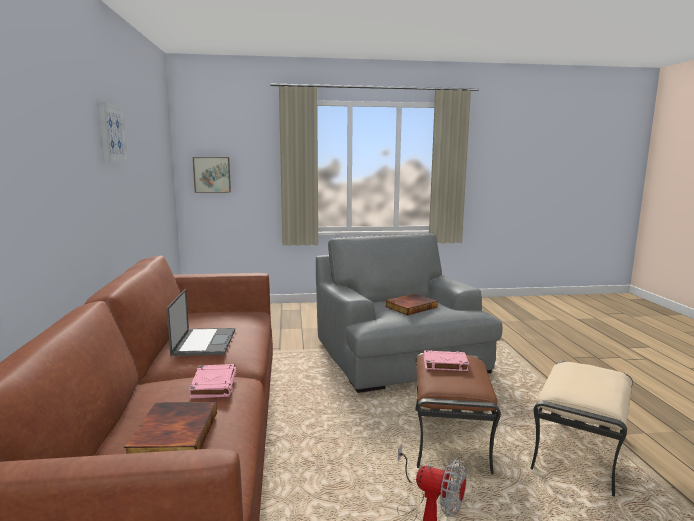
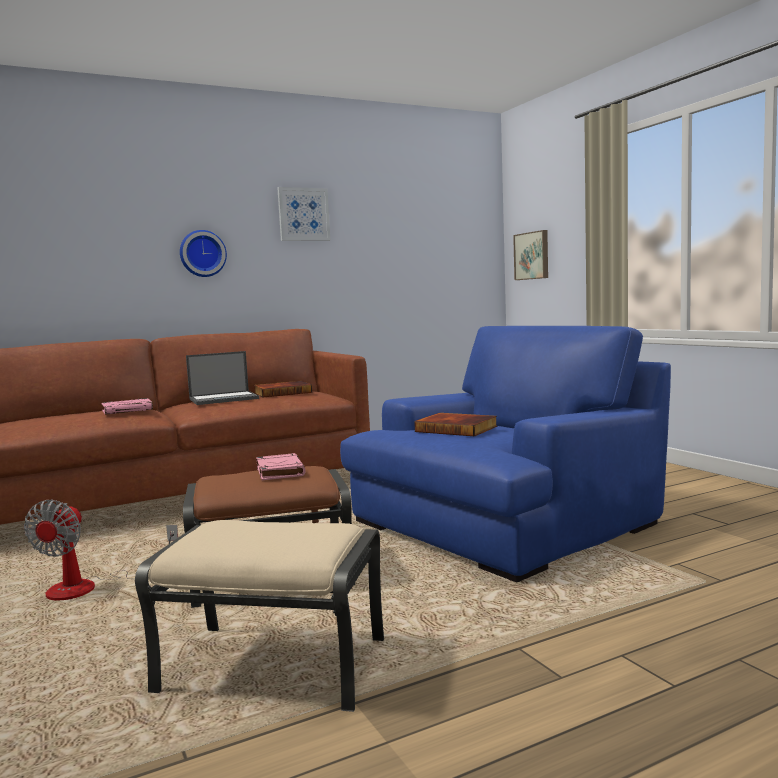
camera: 70 degrees right, 5 degrees down
(67, 180) = (202, 253): none -> wall clock
(172, 434) = (49, 417): book -> book (283, 392)
(398, 355) = (504, 522): grey armchair -> blue armchair

